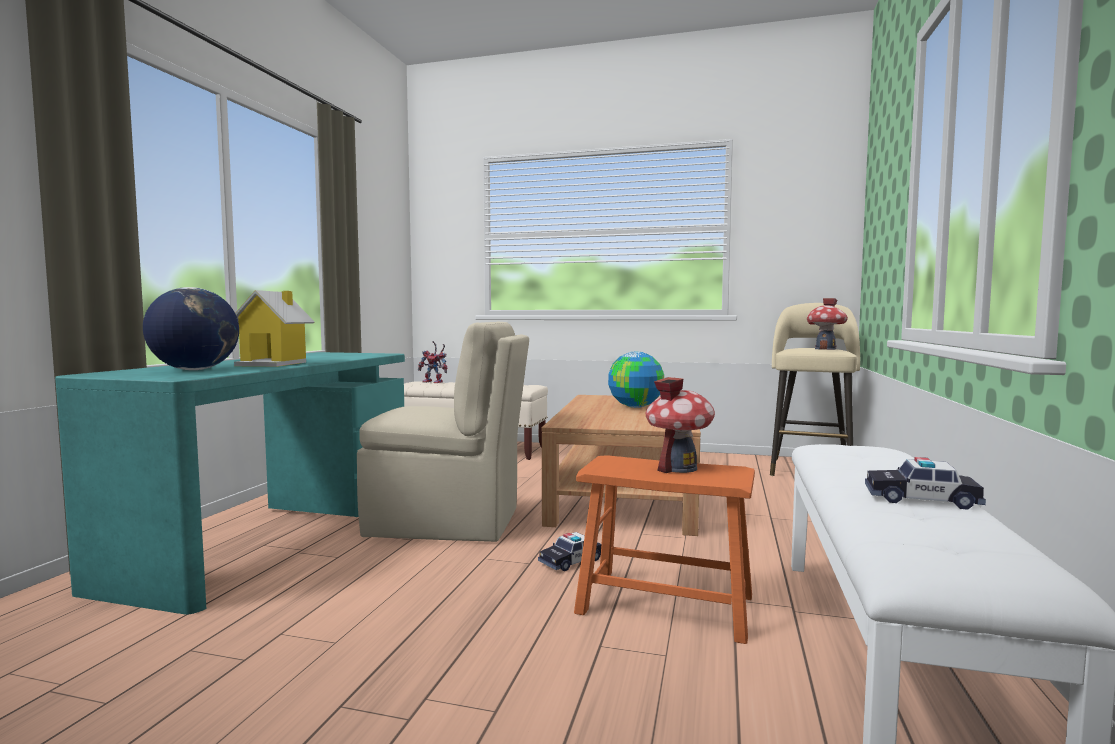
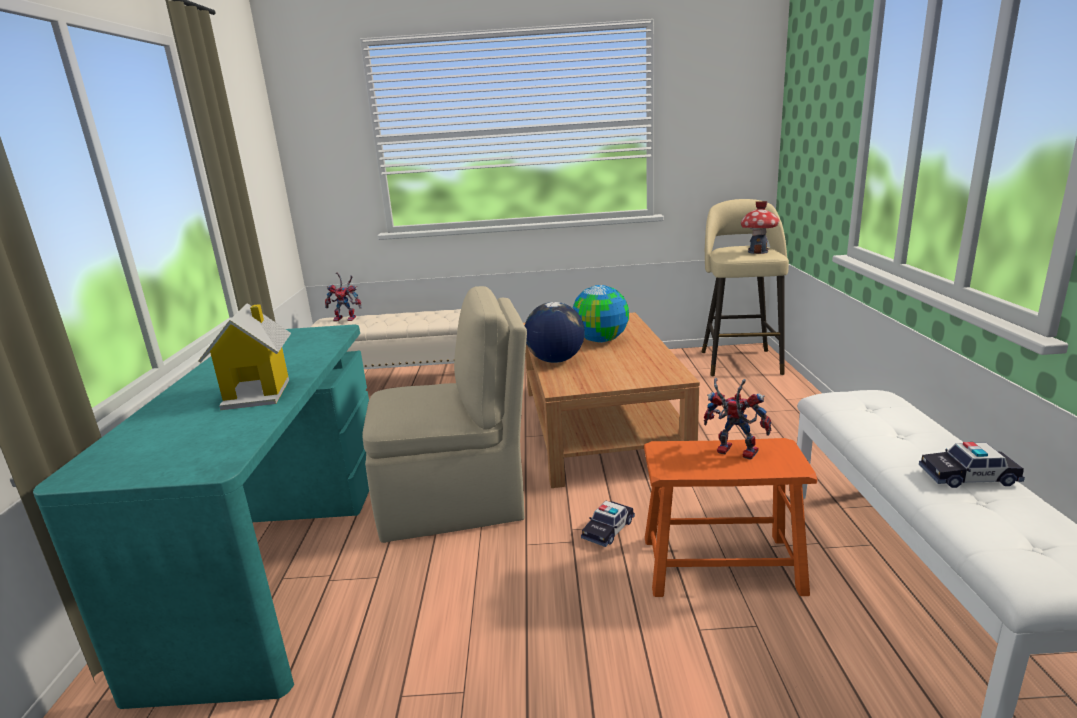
camera: 15 degrees left, 15 degrees up
(194, 370) = (191, 435): globe -> globe (555, 360)
(678, 468) = (732, 452): toy house -> toy robot

